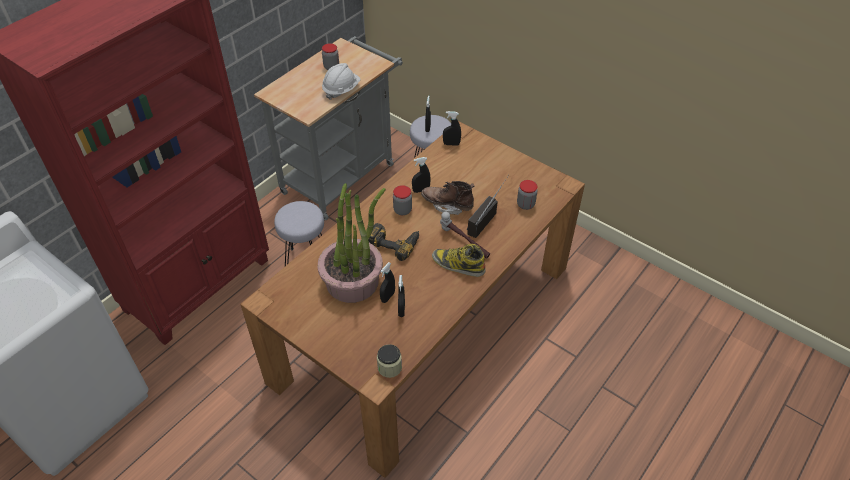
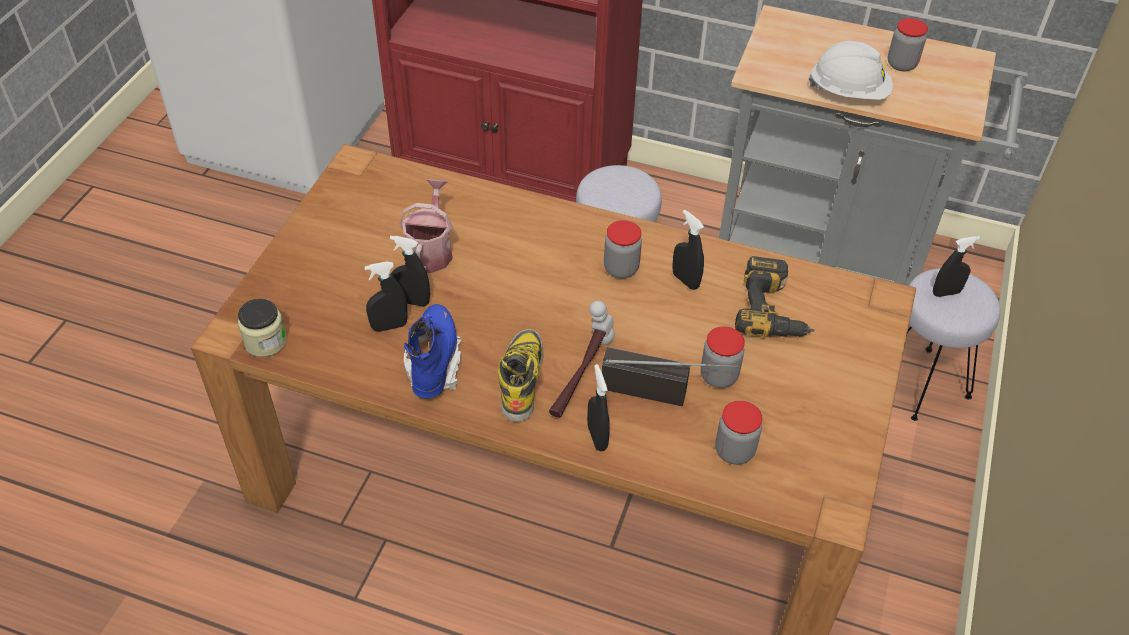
camera: 70 degrees right, 0 degrees up
(353, 281) = (430, 250): potted plant -> watering can
(394, 242) = (539, 278): power drill -> power drill (774, 309)
(435, 297) = (433, 363): none -> blue boot
(447, 205) = (666, 327): brown boot -> none
(451, 144) = (839, 293): black spray bottle -> black spray bottle (597, 437)
(483, 197) = (719, 376): none -> jar

